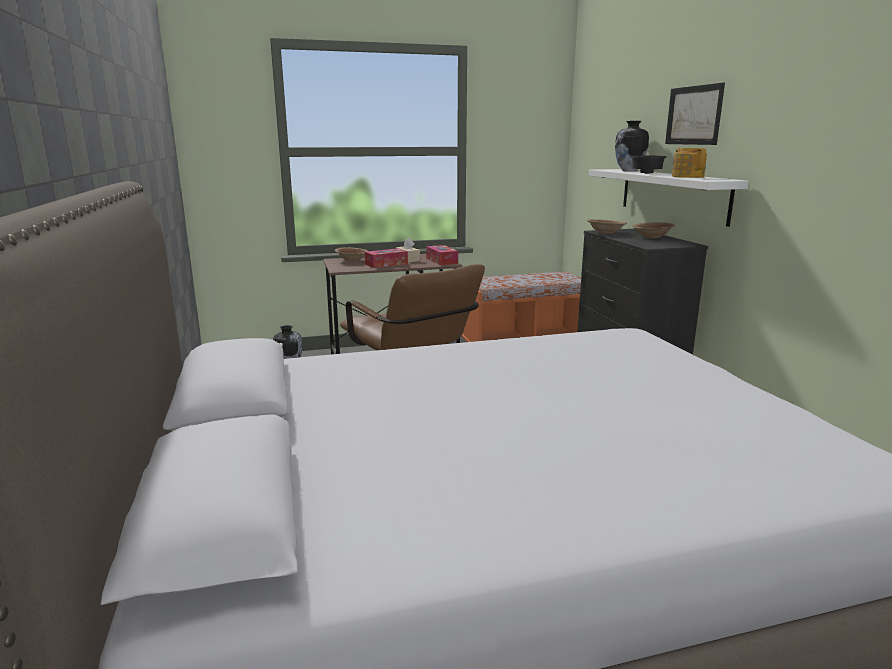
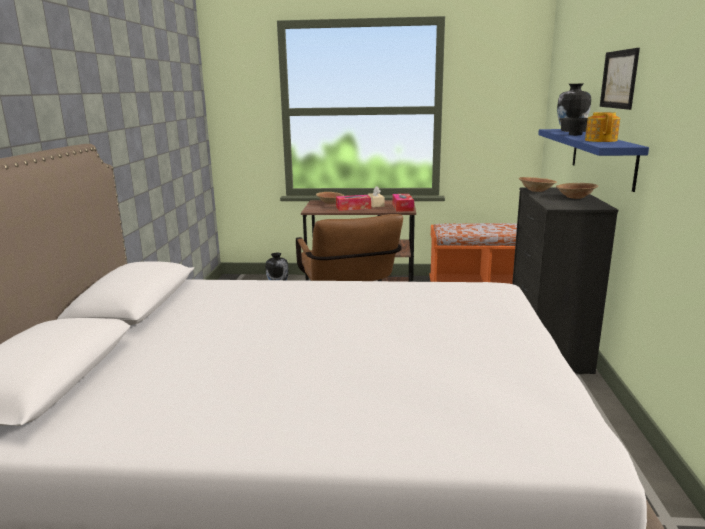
camera: 20 degrees right, 0 degrees up
(672, 194) = (602, 156): white shelf -> blue shelf

